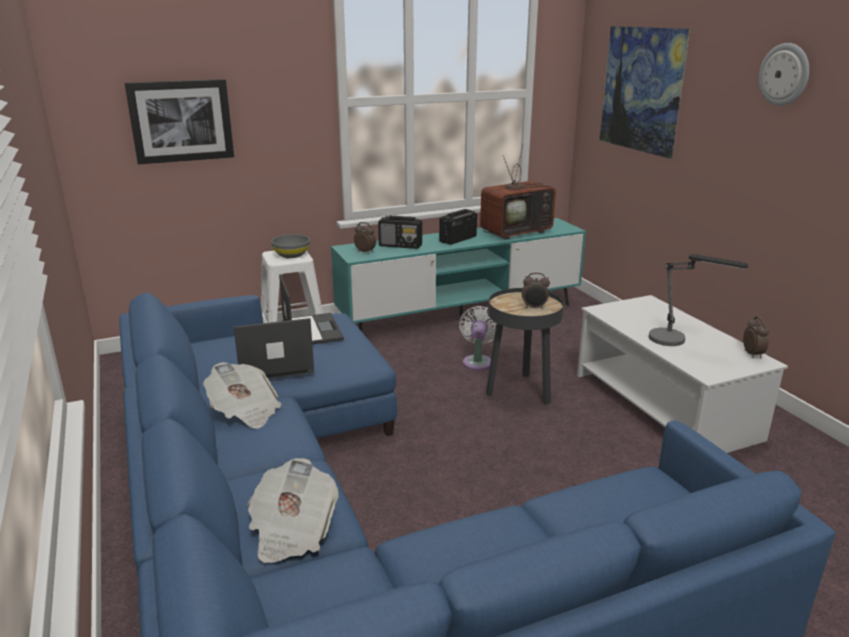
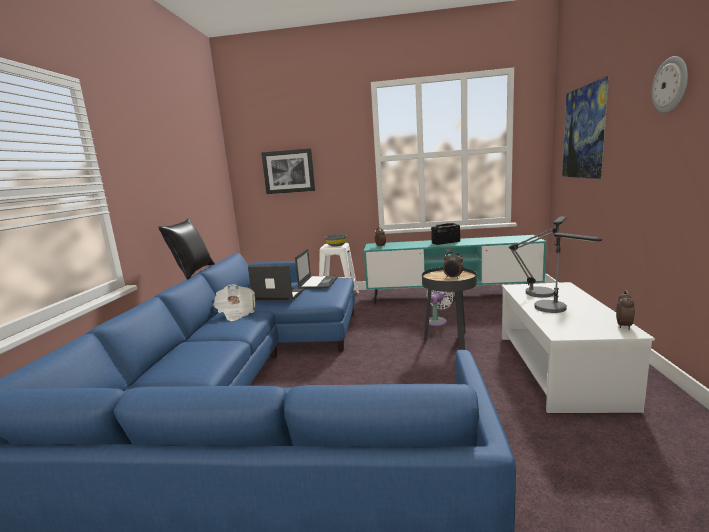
camera: 30 degrees right, 10 degrees down
(137, 351) = (193, 272): none -> black pillow
(292, 531) = (179, 370): newspaper -> none
(401, 245) = (405, 244): radio -> none
(516, 231) = (492, 240): television -> none
(636, 313) = (543, 291): none -> table lamp

